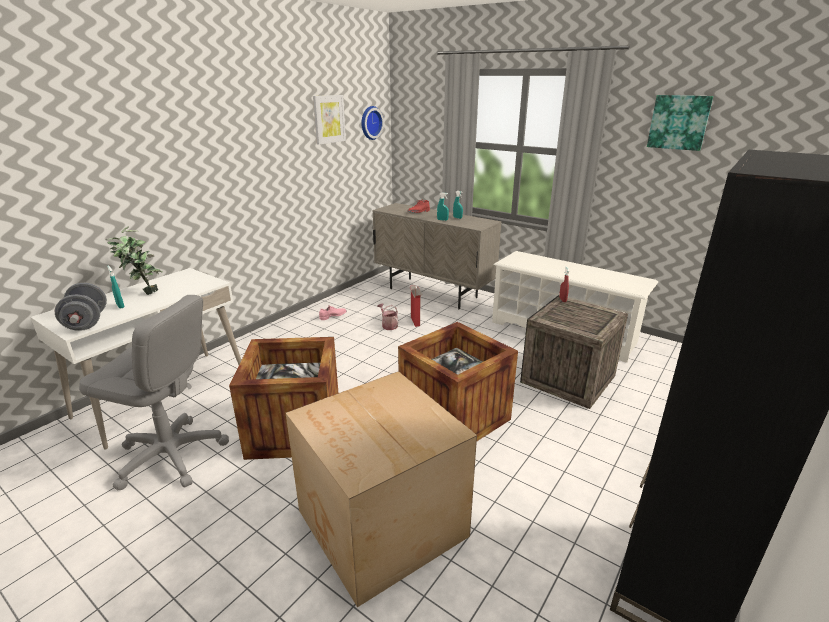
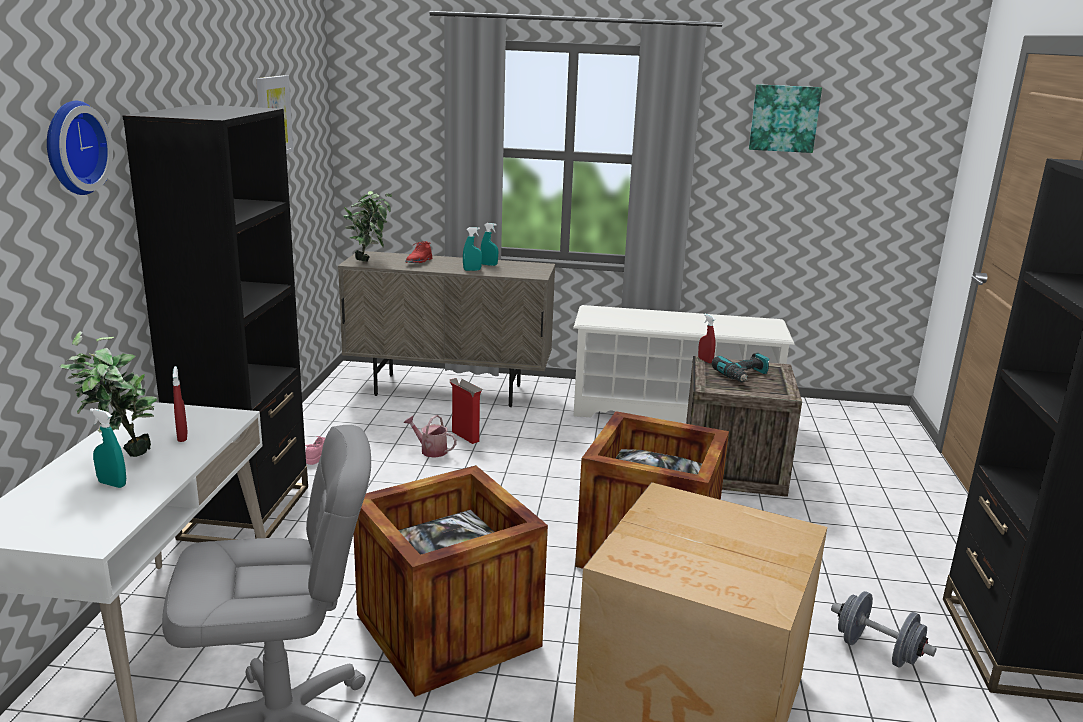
camera: 30 degrees left, 5 degrees down
(87, 322) = (92, 522): grey dumbbell -> grey dumbbell (877, 651)
(179, 289) = (182, 437): none -> red spray bottle
(268, 338) = (246, 512): none -> black bookcase
(370, 123) = (313, 120): wall clock -> wall clock (72, 147)
(393, 208) = (369, 260): none -> potted plant
(578, 315) = (744, 376): none -> power drill

